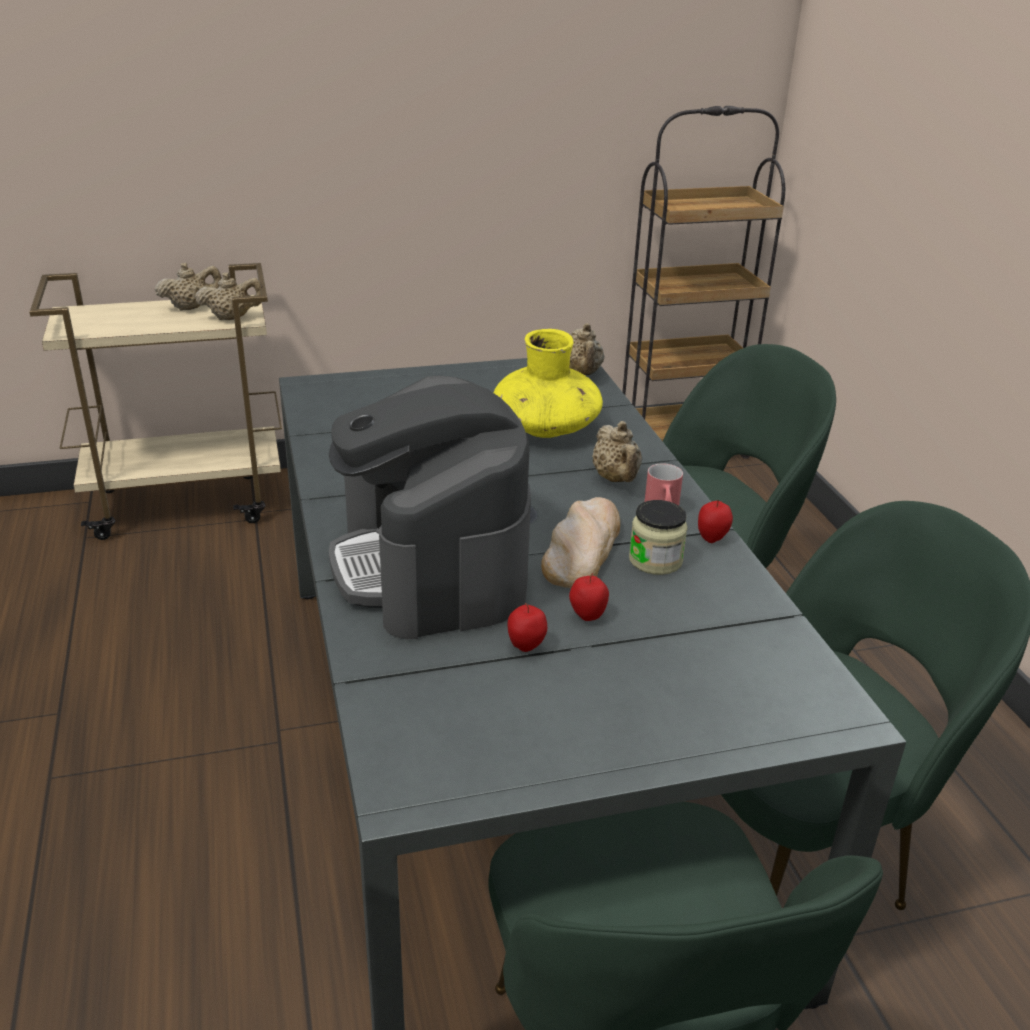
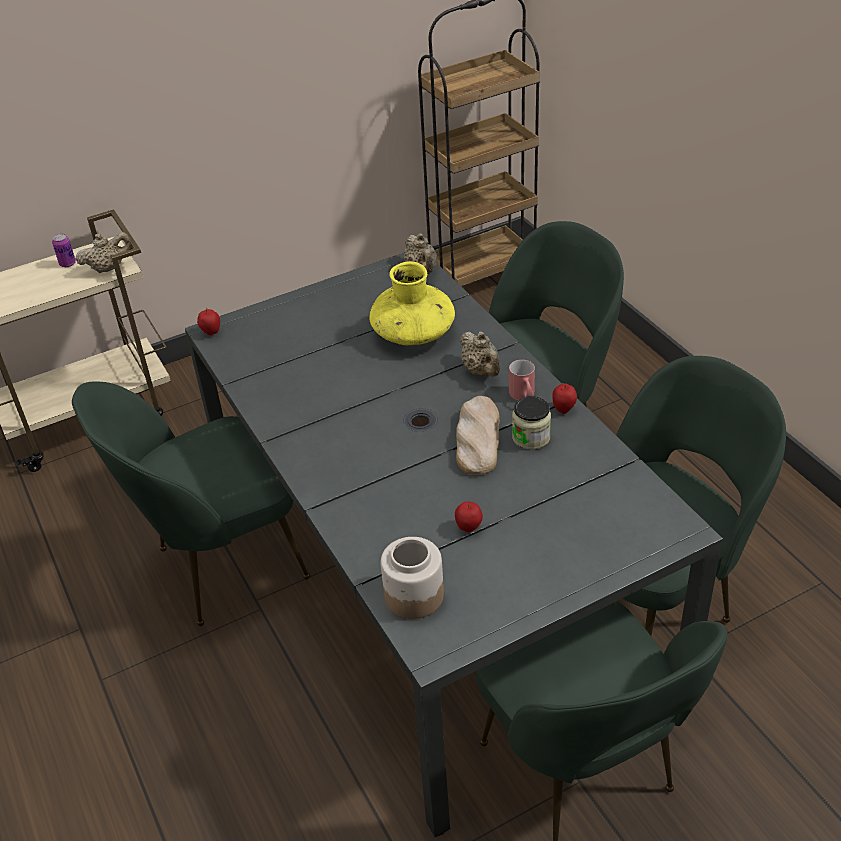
camera: 10 degrees left, 10 degrees up
(191, 307) = (67, 263): beige teapot -> can
(252, 685) = (220, 569): none -> green chair
(409, 713) = (413, 595): none -> jar
(431, 566) = (380, 479): coffee machine -> none
(587, 616) = (500, 494): apple -> apple (211, 332)

